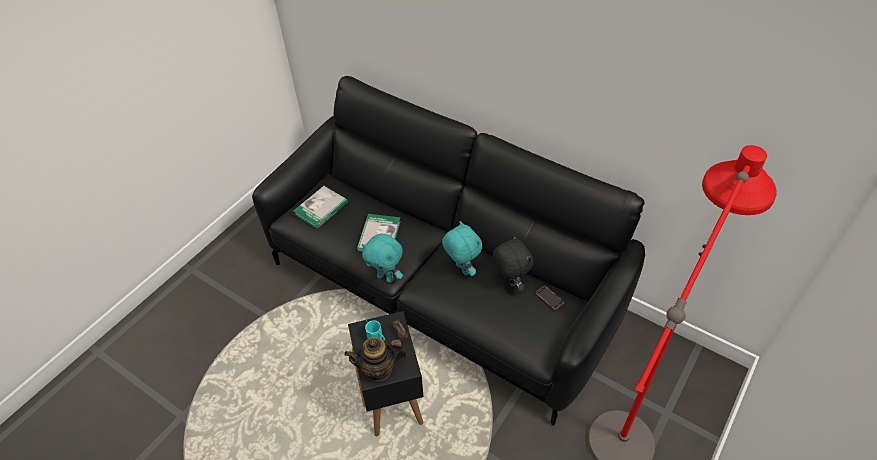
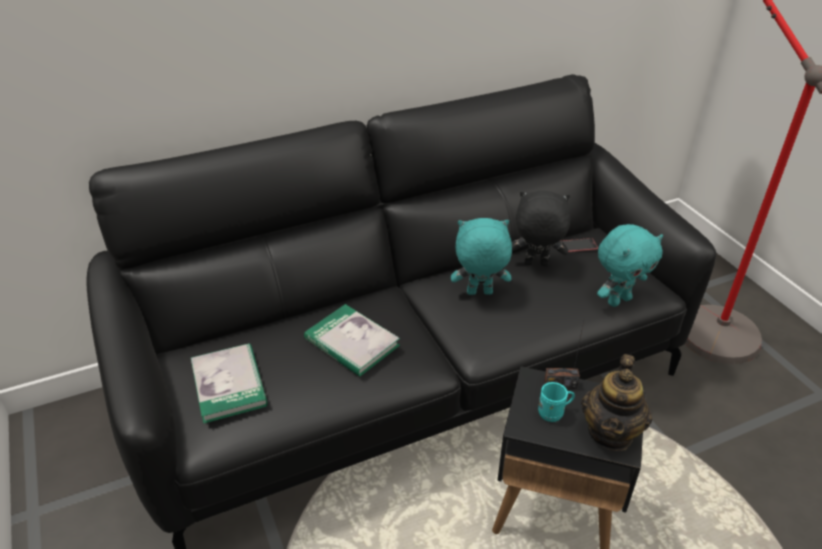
camera: 60 degrees left, 10 degrees down
(386, 277) = (428, 371): turquoise plush toy -> turquoise plush toy (618, 300)

